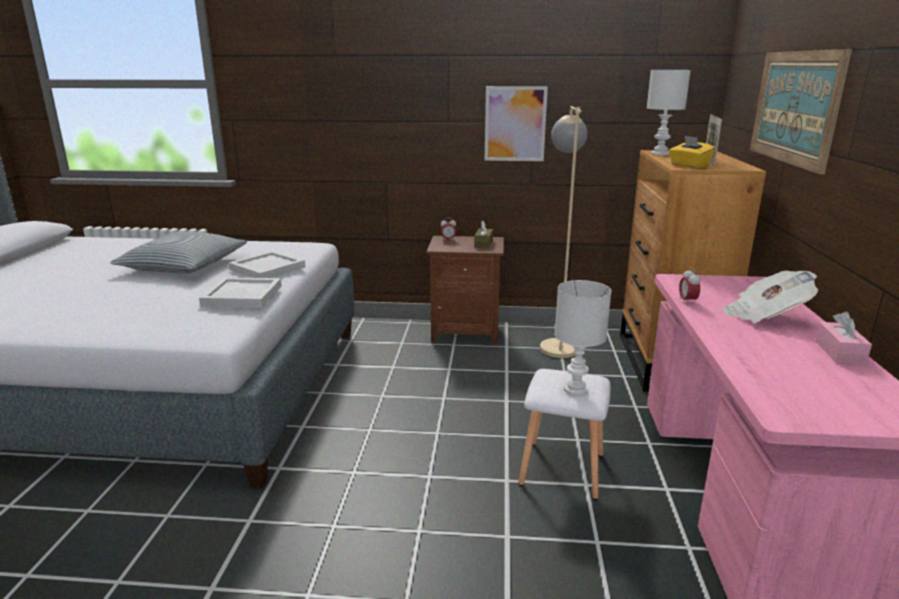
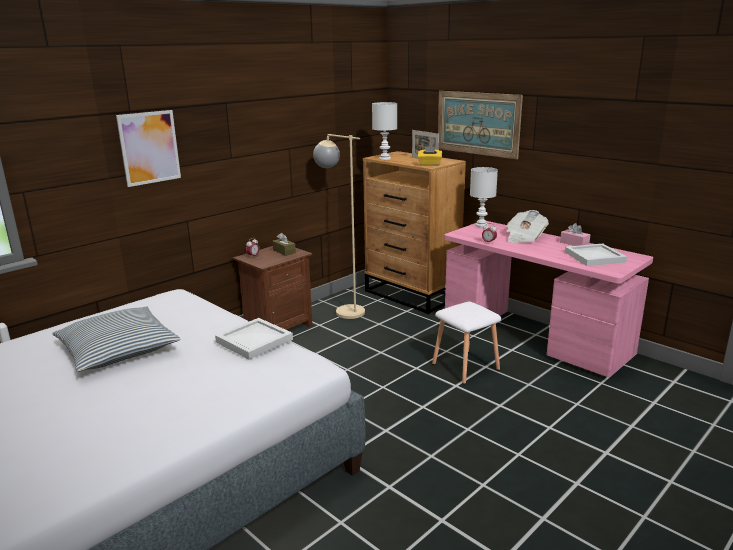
camera: 50 degrees left, 0 degrees up
(266, 268) = (201, 321): white tray -> white tray (594, 257)
(515, 124) = (279, 152): picture -> picture (149, 147)
(575, 389) = (476, 311): white table lamp -> white table lamp (480, 225)

